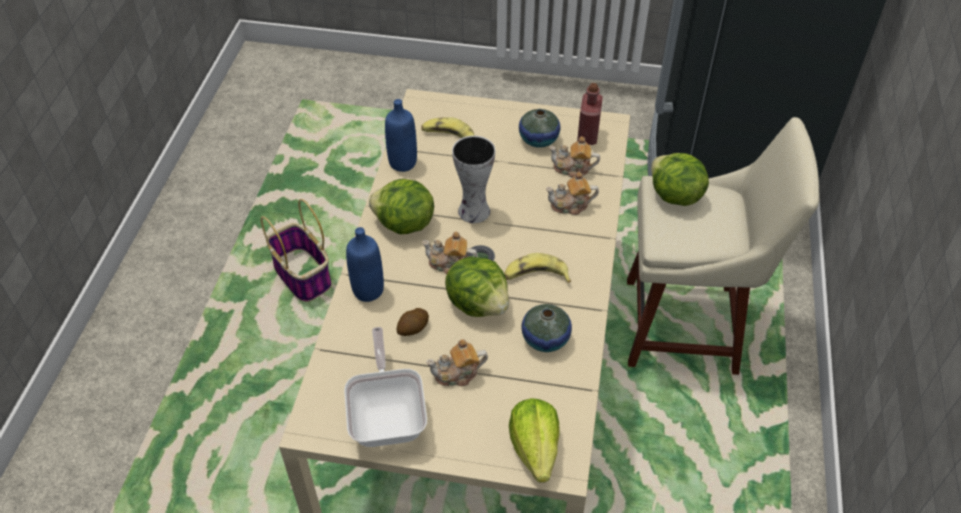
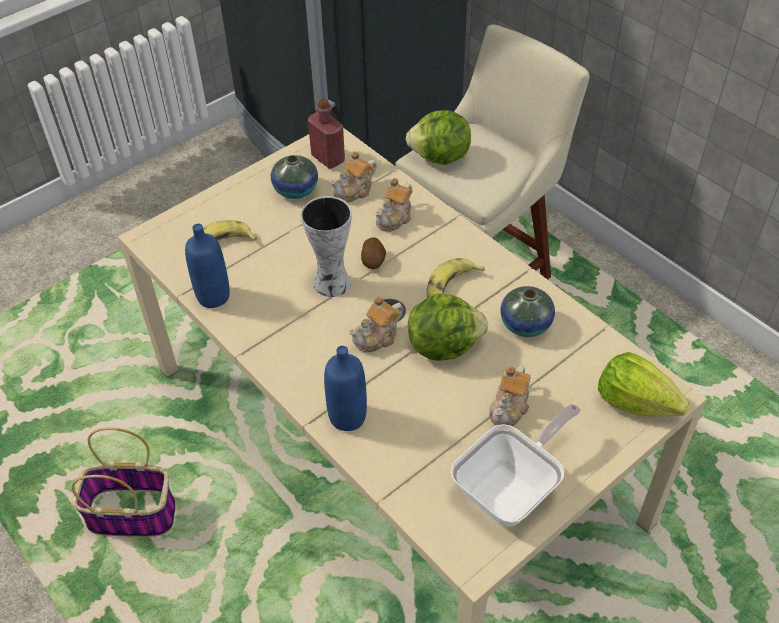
camera: 50 degrees left, 0 degrees up
(388, 416) = (512, 488): frying pan -> frying pan turned 105 degrees clockwise
(404, 225) = (293, 342): lettuce -> none
(413, 329) = (428, 409): potato -> potato (373, 261)

